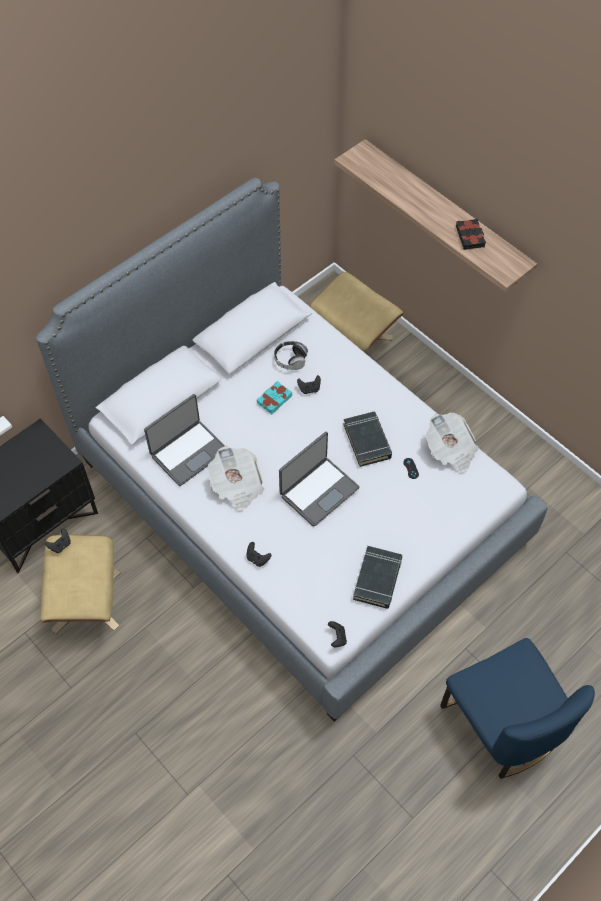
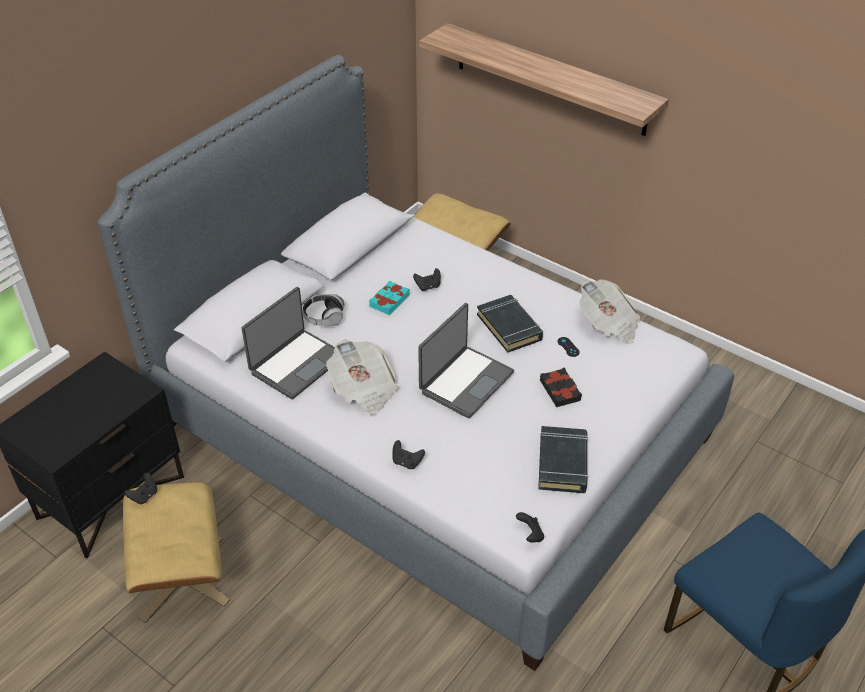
camera: 10 degrees left, 15 degrees down
(290, 360) = (399, 262): headphones -> headphones (324, 317)
(470, 236) = (588, 84): black book -> black book (560, 390)

